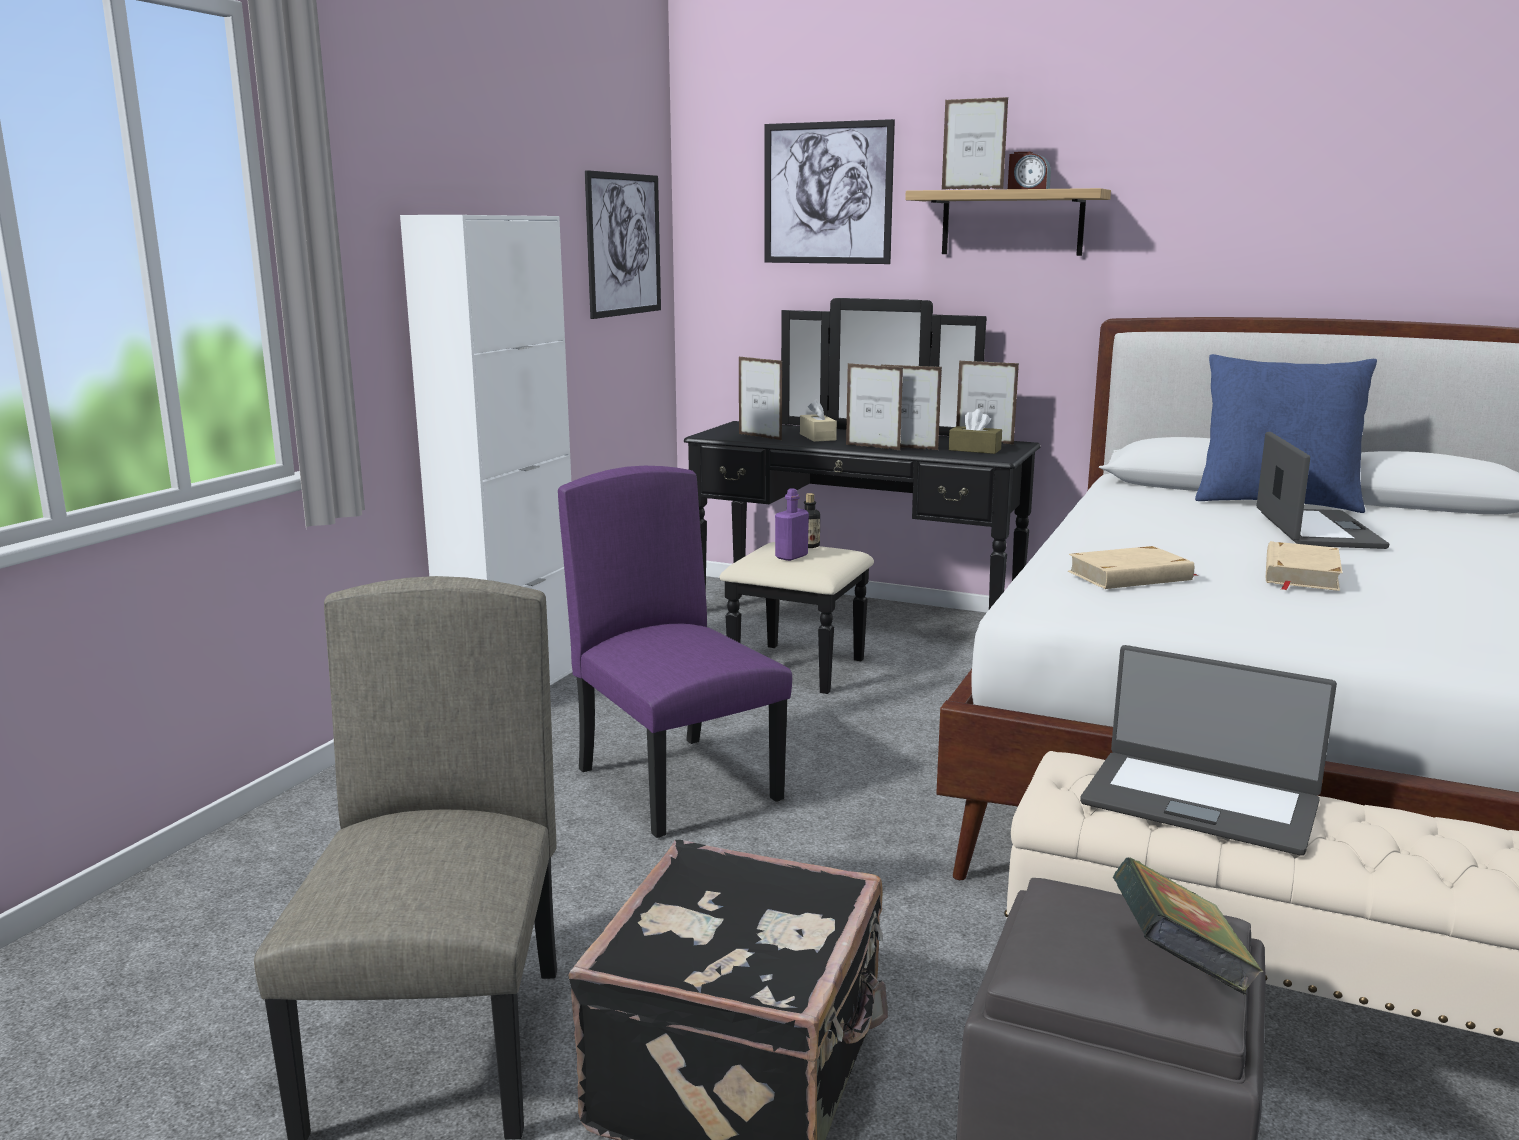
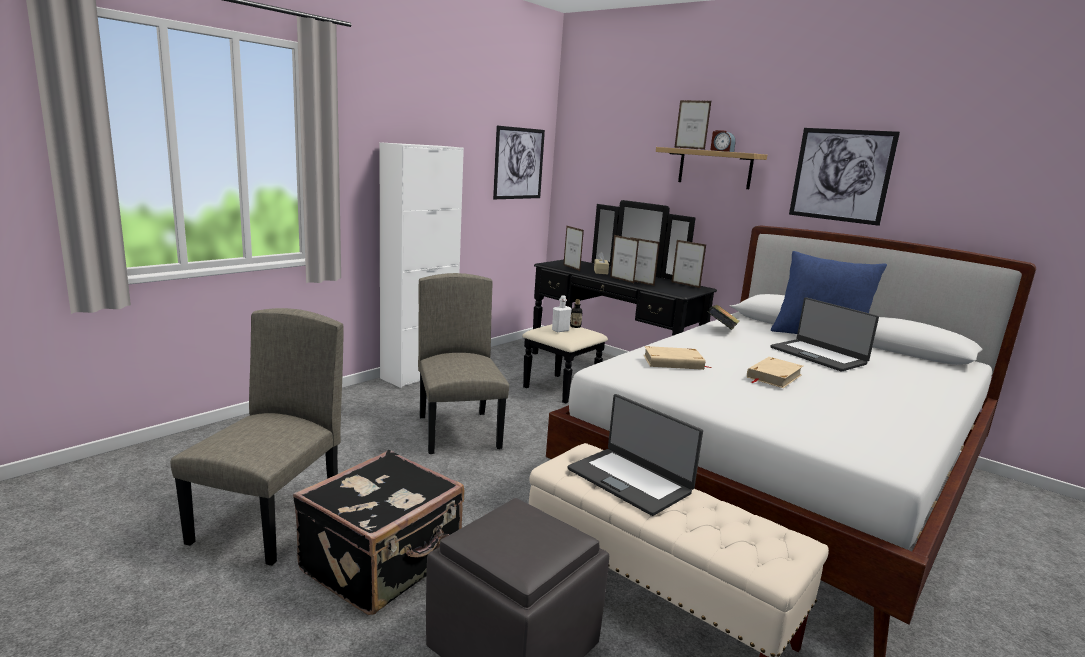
camera: 15 degrees right, 0 degrees up
(679, 784) = (459, 432): purple chair -> beige chair
(791, 556) = (560, 330): purple bottle -> white bottle
(827, 193) = (626, 145): picture -> picture (841, 175)
(974, 450) = (674, 288): brown tissue box -> none
(1177, 967) = (532, 550): book -> book (721, 330)
(1315, 530) = (818, 355): laptop -> laptop turned 120 degrees clockwise

